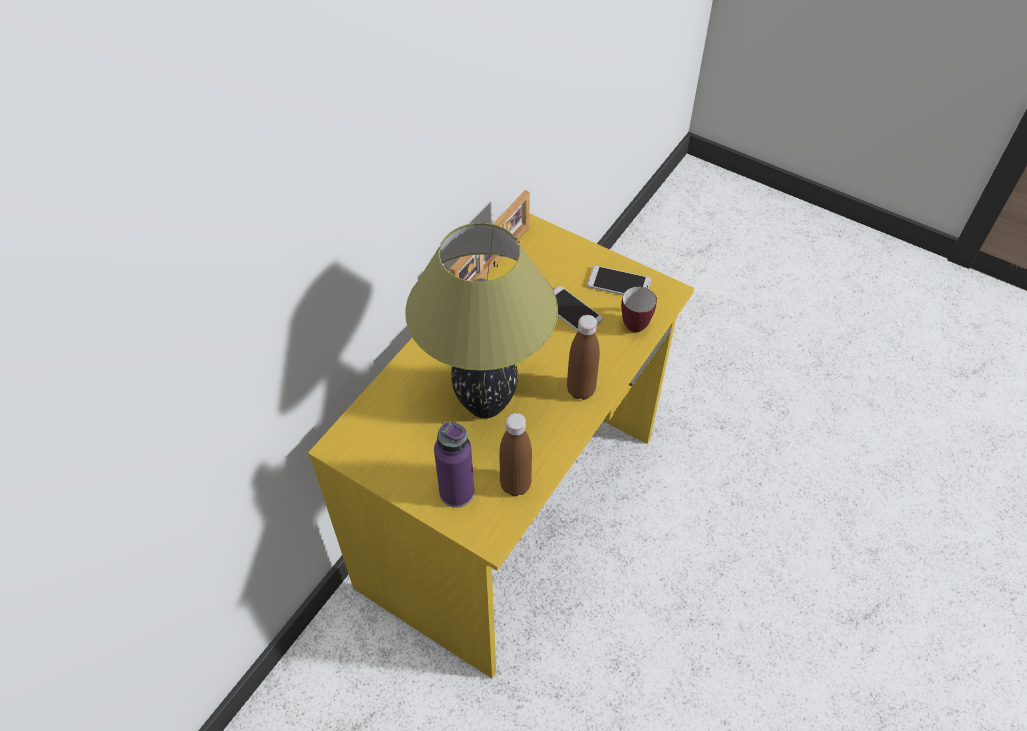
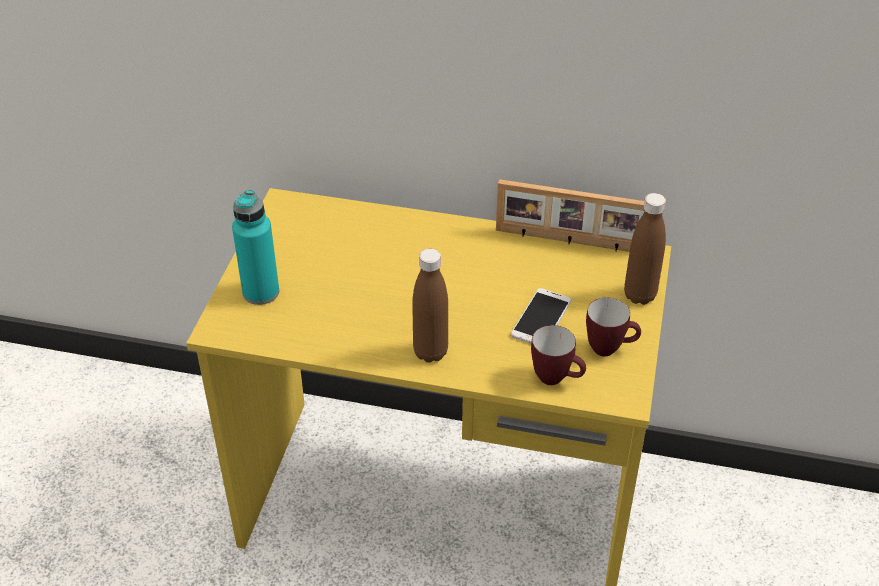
camera: 70 degrees right, 10 degrees down
(456, 492) = (261, 292): purple bottle -> turquoise bottle
(486, 404) = (376, 285): table lamp -> none
(515, 485) = (285, 331): brown bottle -> brown bottle (639, 295)
(619, 283) = (610, 349): phone -> mug

